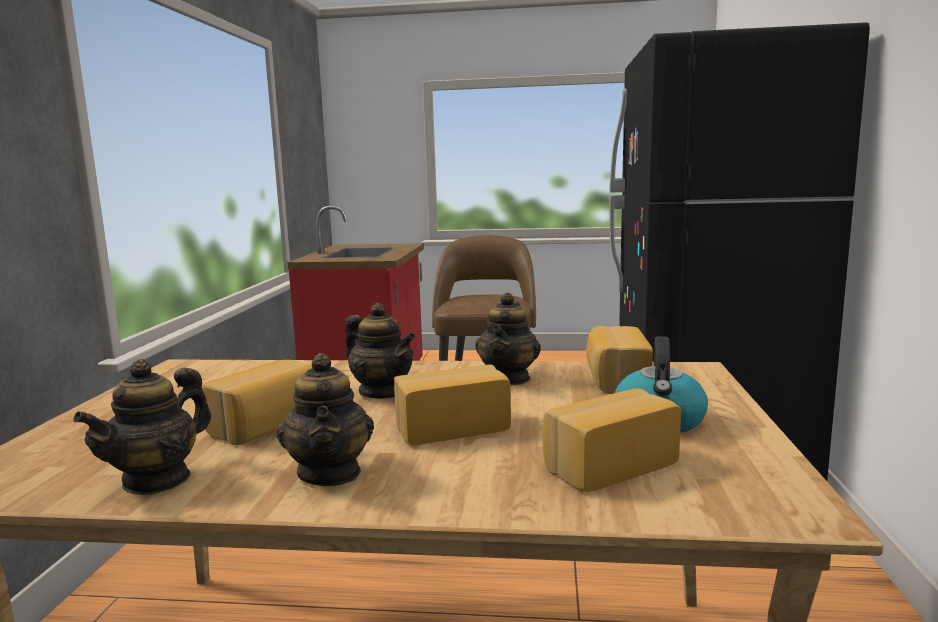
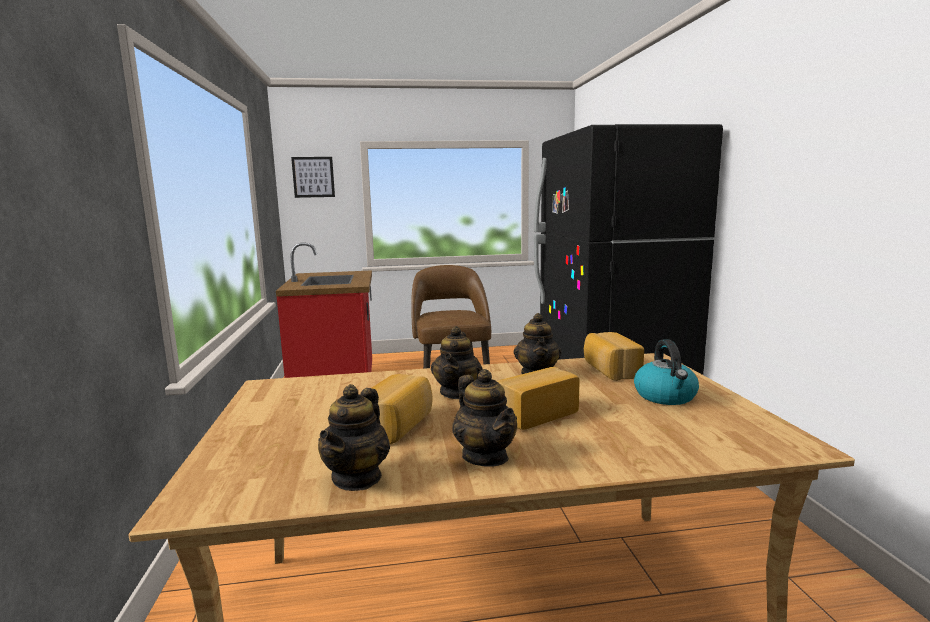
camera: 15 degrees left, 0 degrees up
(367, 127) = (313, 177): none -> picture
(382, 392) = (457, 393): teapot -> teapot turned 75 degrees clockwise
(607, 464) = (662, 429): bread -> none

